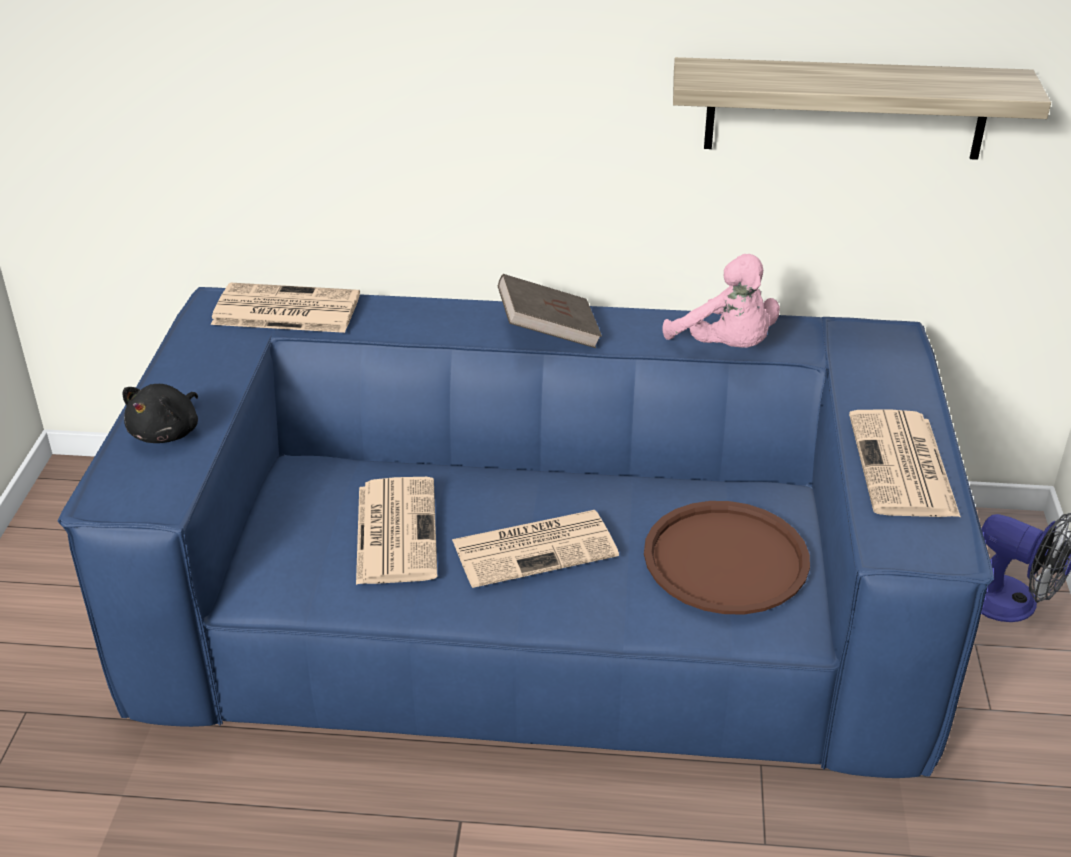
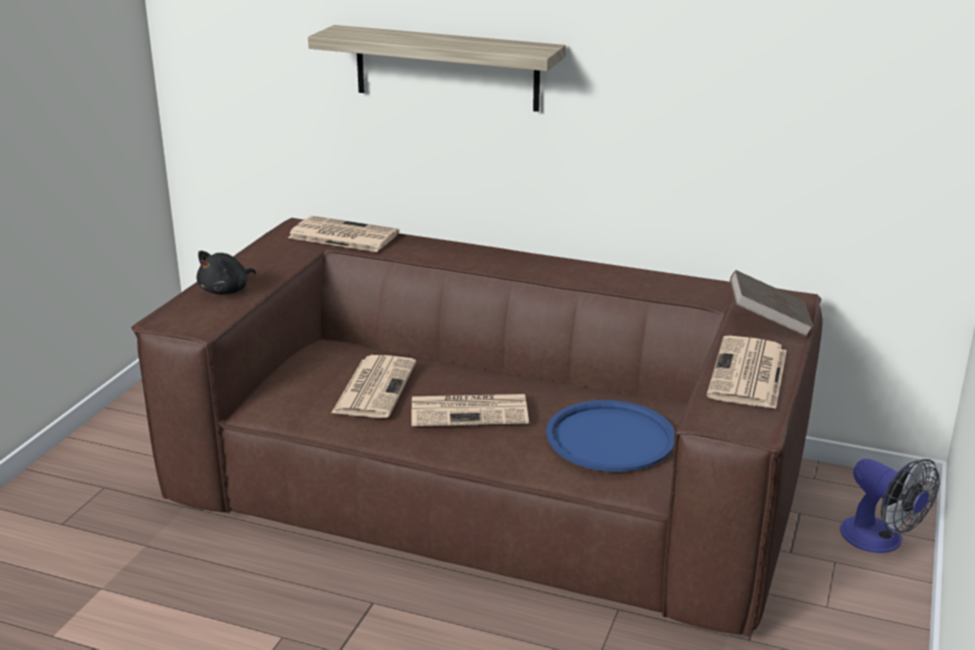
camera: 15 degrees right, 10 degrees down
(536, 615) = (487, 487): blue sofa -> brown sofa
(548, 332) = (523, 268): brown book -> brown book (768, 322)
(726, 347) = (652, 291): pink plush toy -> none
(726, 559) = (610, 437): brown tray -> blue tray
(846, 108) = (758, 115): shelf -> shelf (446, 68)

